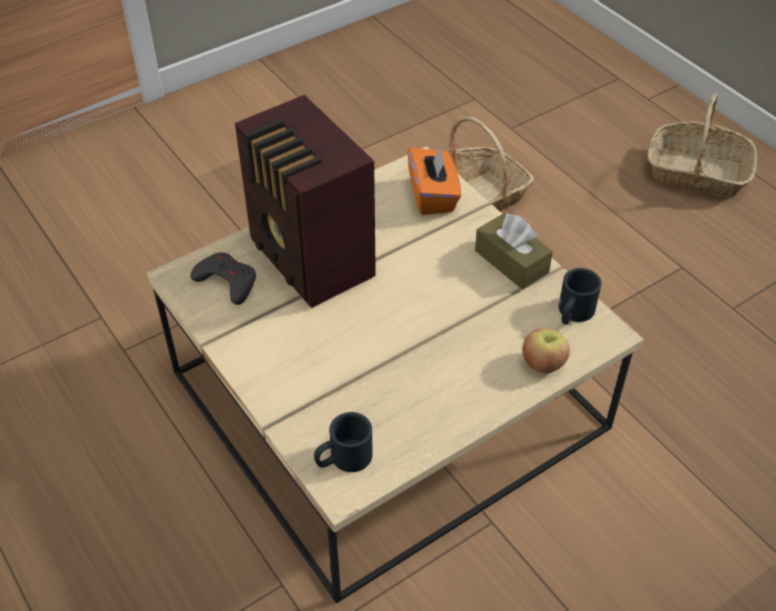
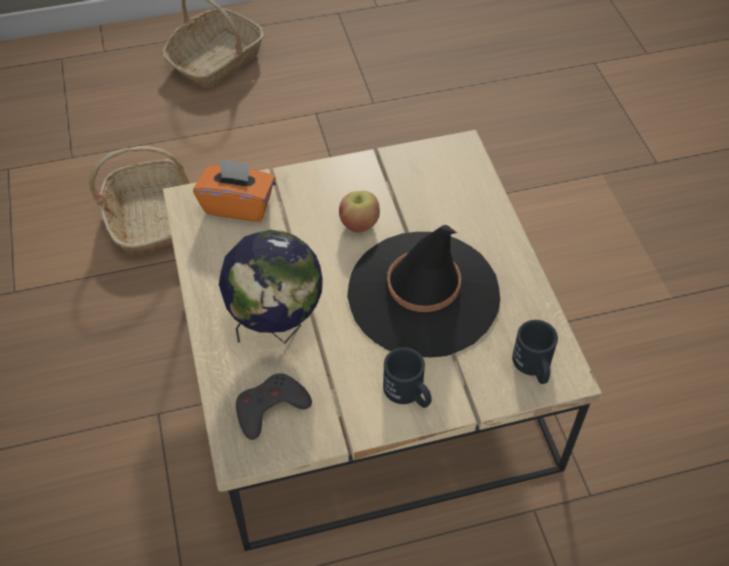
camera: 70 degrees left, 5 degrees up
(311, 261) = (277, 326): radio -> globe
(393, 350) = (423, 294): none -> black hat
(511, 261) = (353, 178): brown tissue box -> none
(543, 363) = (478, 197): apple -> apple (359, 223)
(573, 314) = (432, 160): black mug -> black mug (408, 393)

